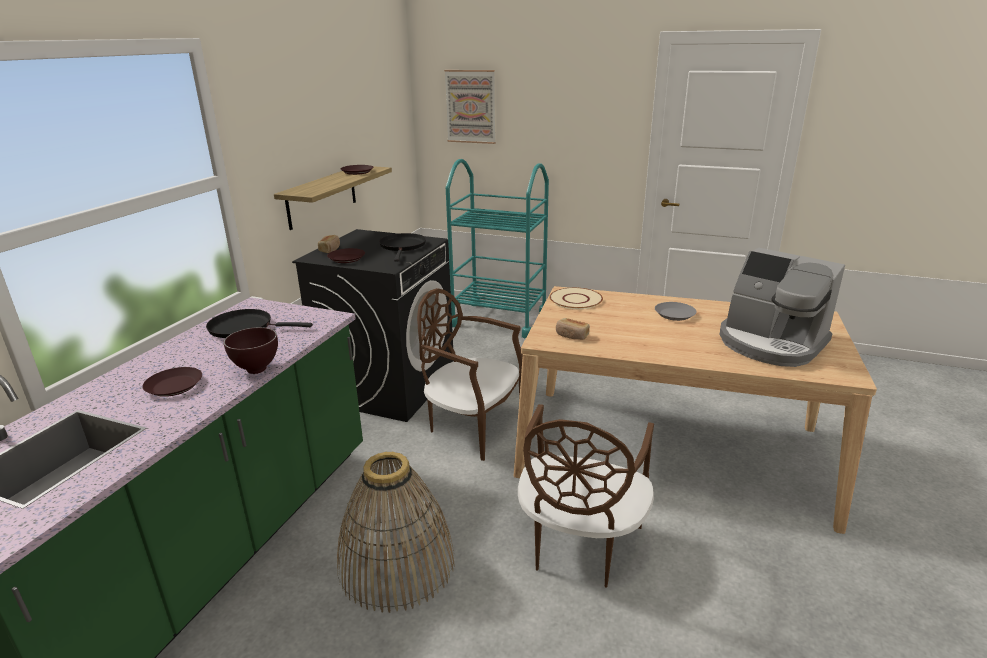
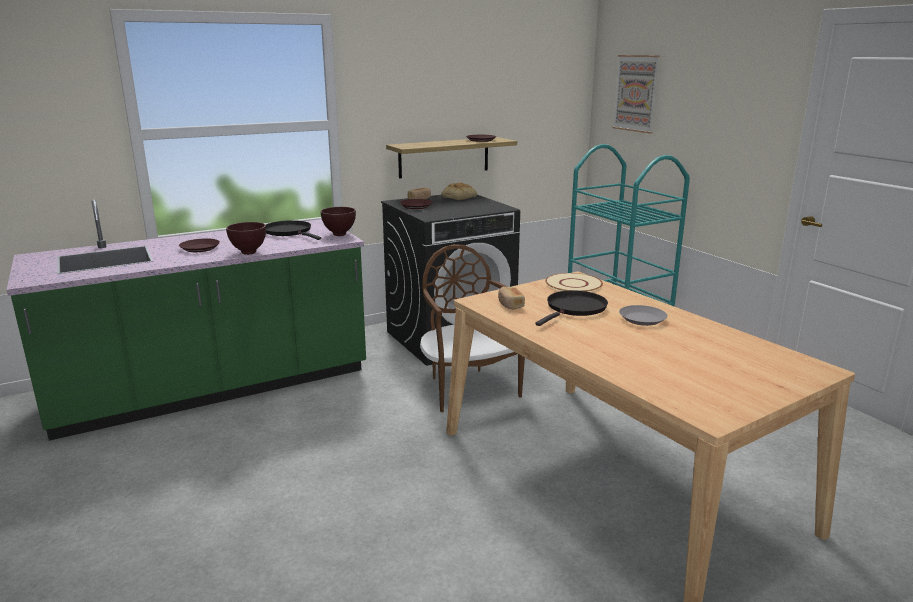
camera: 40 degrees right, 5 degrees down
(311, 313) = (339, 234): none -> brown bowl
(363, 237) = (459, 197): none -> bread
(396, 564) = (293, 443): basket -> none
(402, 246) = (472, 207): black frying pan -> black frying pan (574, 308)
(579, 546) = (421, 497): brown chair -> none
(770, 343) = (689, 368): coffee machine -> none

